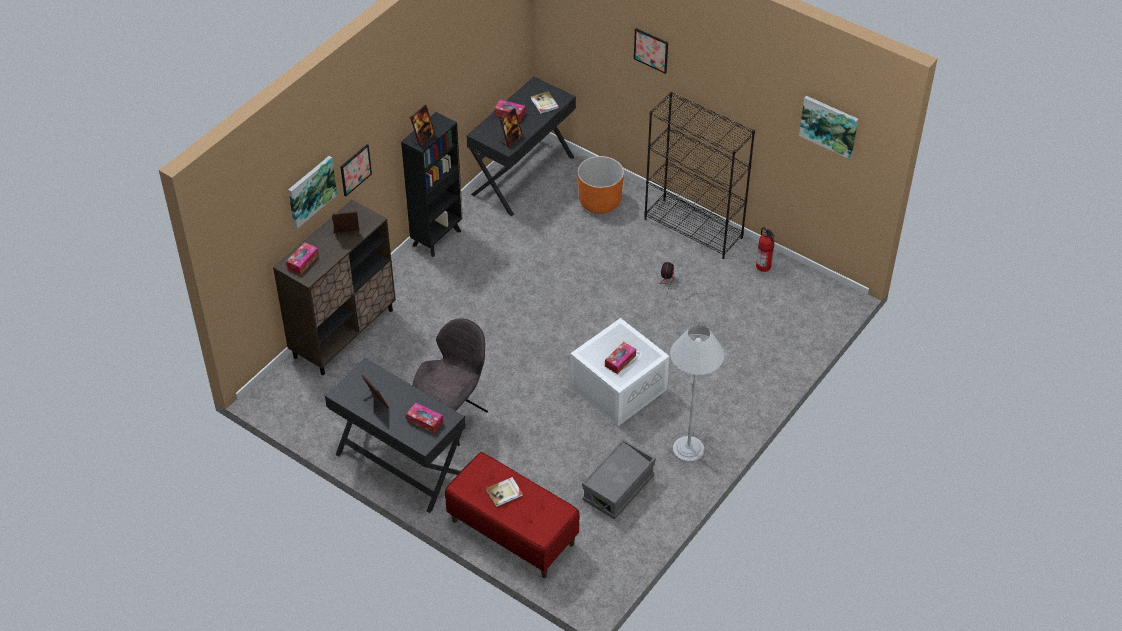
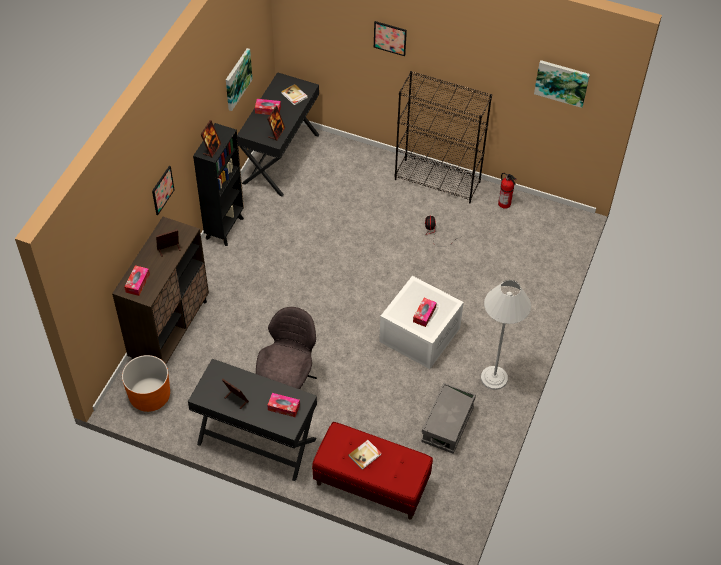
camera: 15 degrees left, 5 degrees up
(311, 191) = (133, 219): picture -> picture (237, 79)
(600, 201) = (353, 170): orange planter -> orange planter (150, 396)

